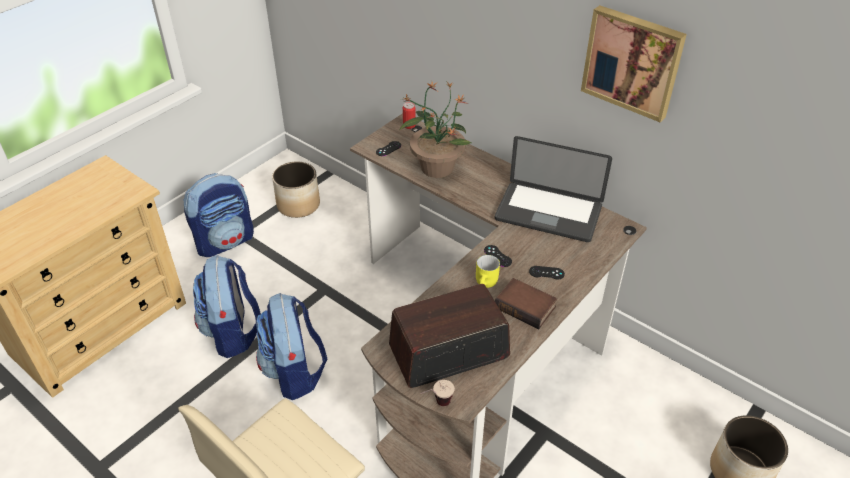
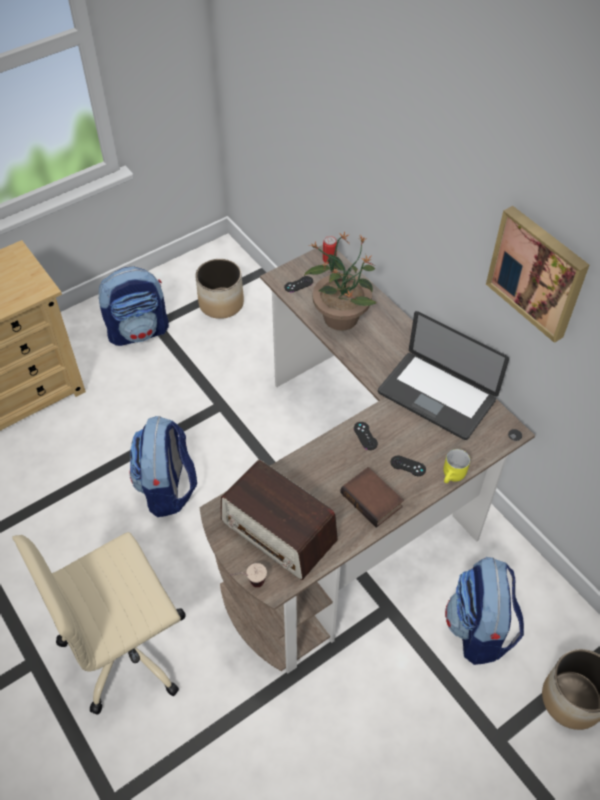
camera: 15 degrees right, 10 degrees up
(233, 333) = (121, 434): backpack -> backpack (478, 629)
(448, 352) = (279, 531): radio -> radio turned 135 degrees counterclockwise
(487, 283) = (343, 465): yellow mug -> yellow mug (453, 476)

